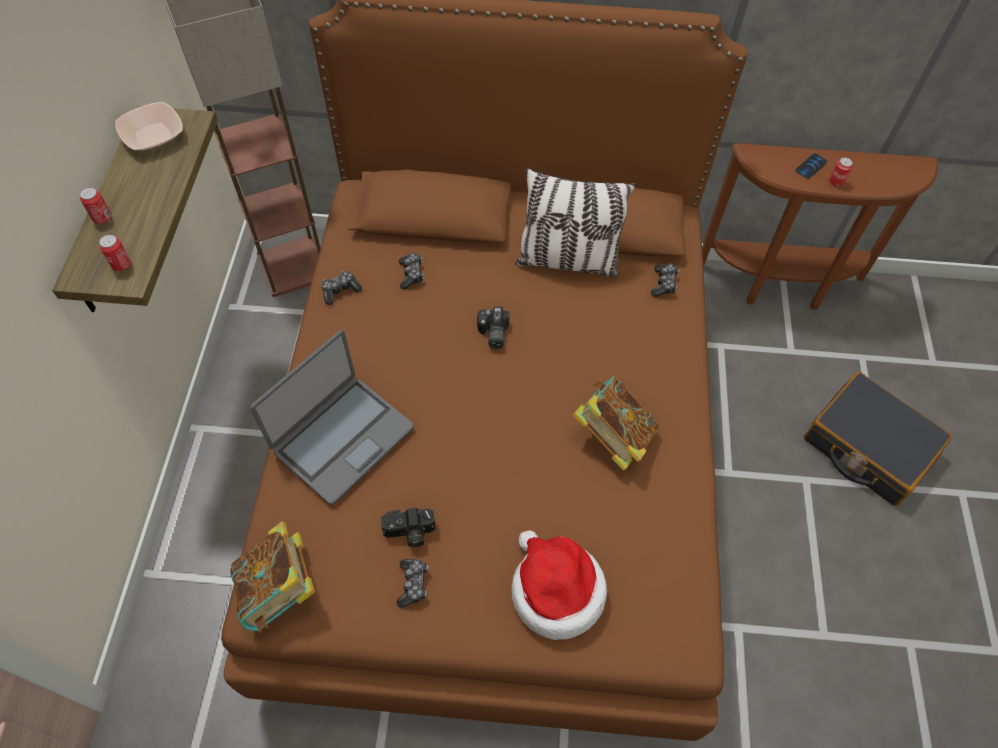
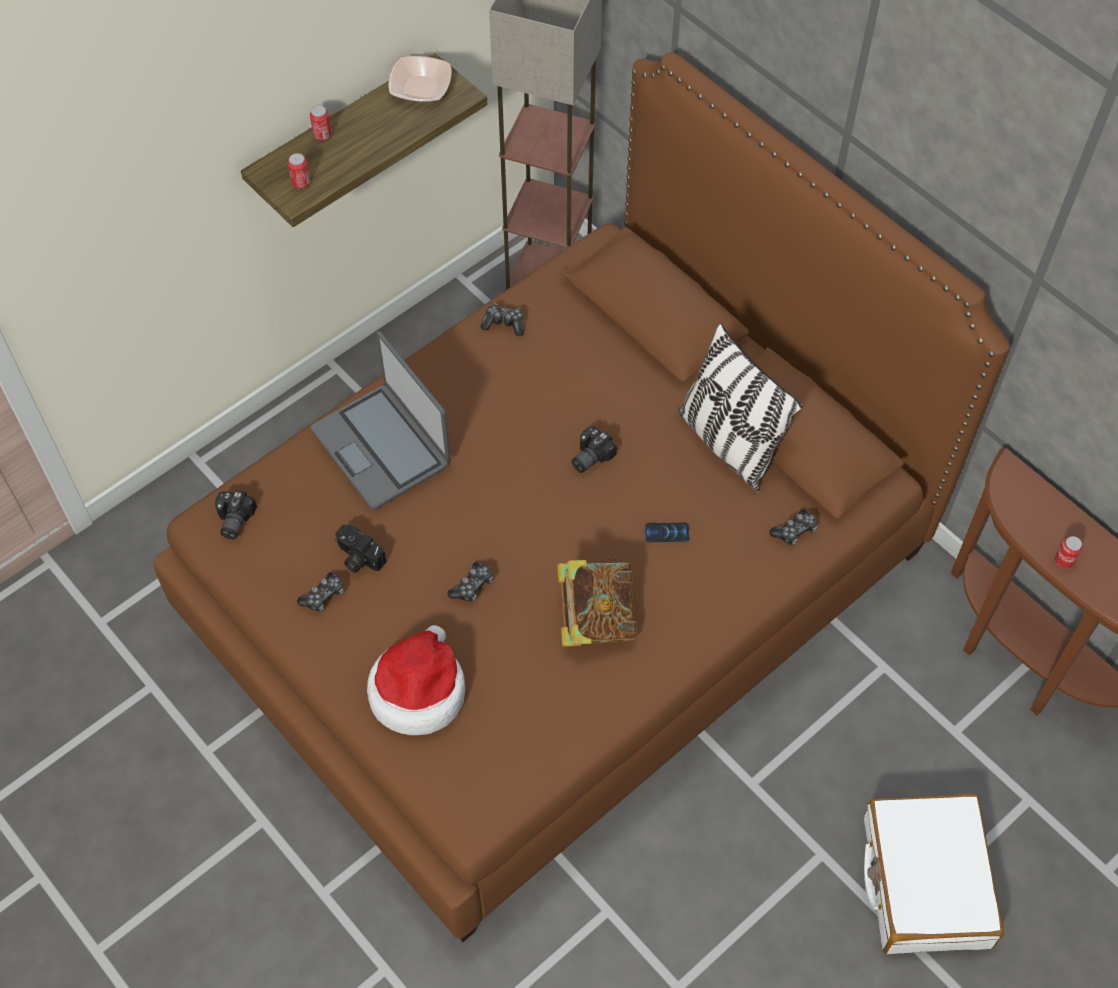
camera: 45 degrees right, 0 degrees up
(279, 589) = (232, 521): book -> camera
(342, 438) = (382, 447): laptop -> laptop turned 60 degrees clockwise
(411, 274) = (577, 353): game controller -> game controller (472, 586)
(811, 166) = (1057, 527): phone -> phone (667, 533)
(867, 446) = (924, 881): black suitcase -> white suitcase

